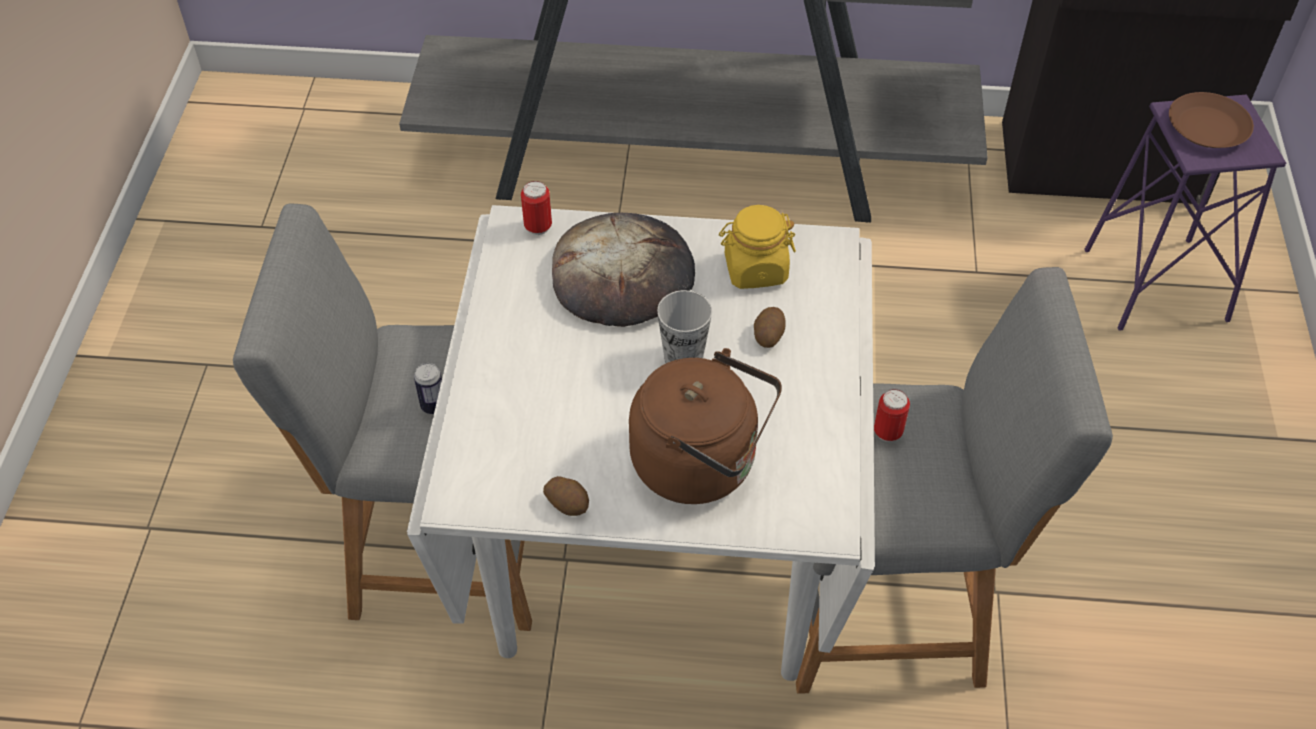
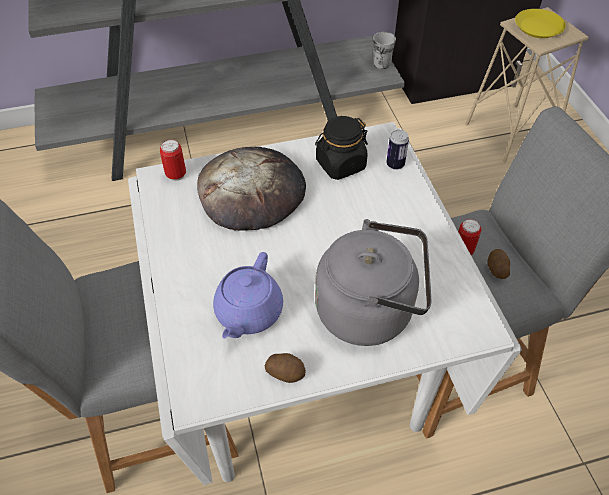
camera: 20 degrees left, 0 degrees up
(433, 406) = (139, 326): can -> can (395, 164)
(554, 423) = (248, 313): none -> purple teapot
(683, 357) = (320, 237): cup -> cup (381, 64)
(702, 464) = (370, 310): brown kettle -> grey kettle
(755, 269) = (340, 164): yellow jar -> black jar
(768, 335) = (371, 206): potato -> potato (496, 269)
(1155, 285) = (510, 133): purple stool -> beige stool
(1207, 127) = (538, 28): brown plate -> yellow plate

